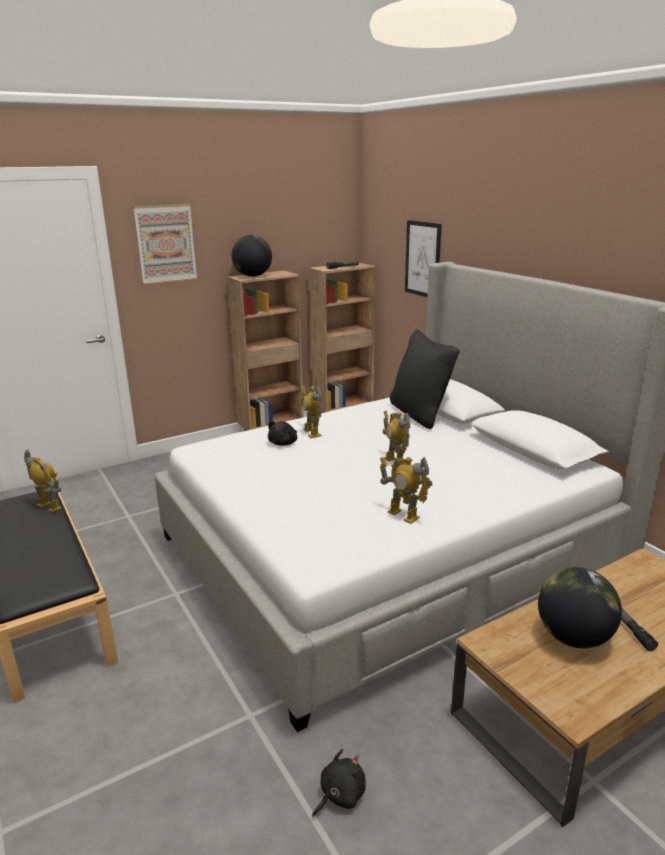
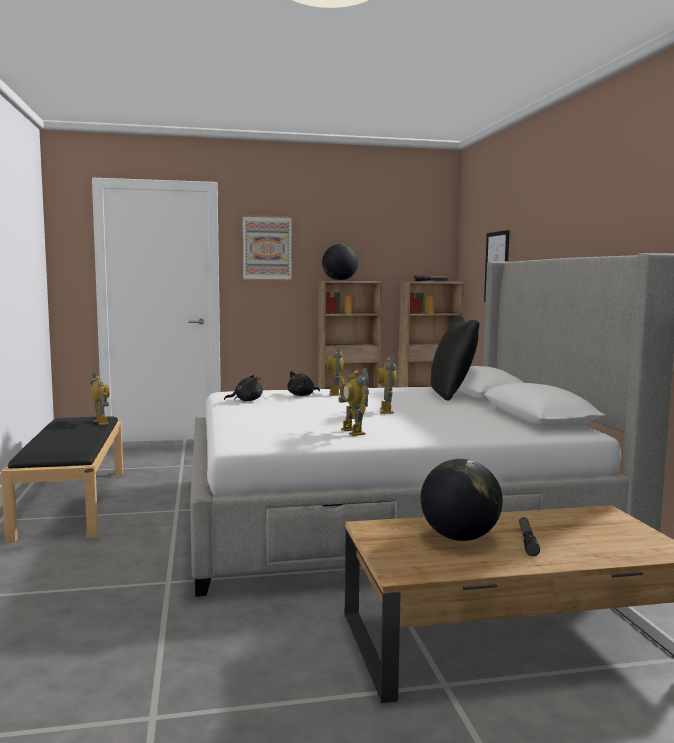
camera: 20 degrees right, 15 degrees down
(340, 795) = (195, 638): black plush toy -> black plush toy (246, 400)

